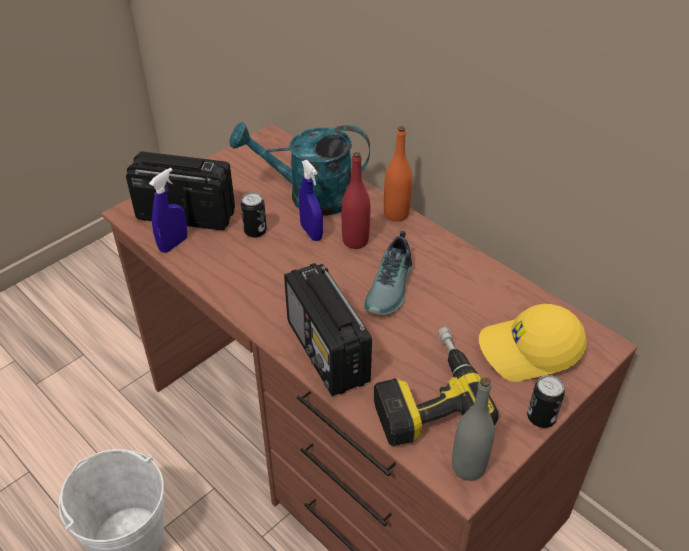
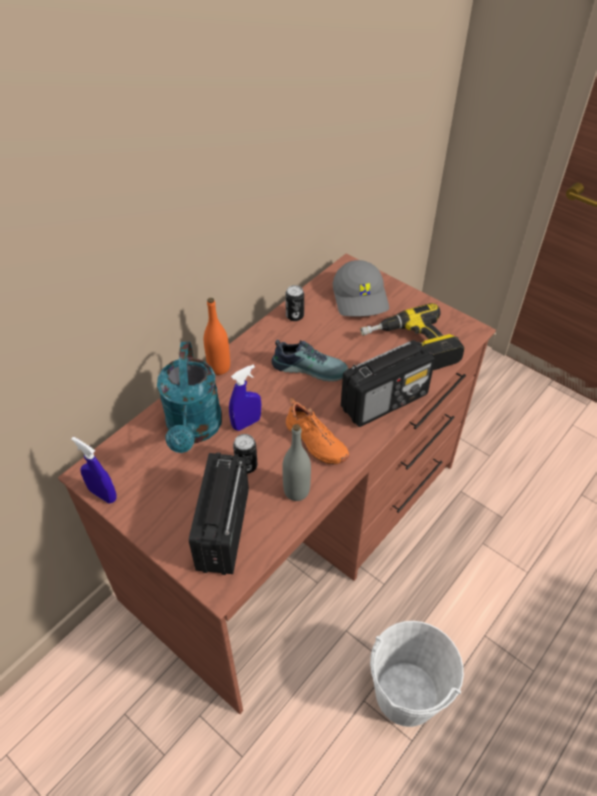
camera: 95 degrees left, 5 degrees up
(173, 244) = (270, 531): blue spray bottle -> blue spray bottle (103, 494)
(274, 283) = (315, 442): none -> orange shoe
(355, 241) = (256, 392): red bottle -> none
(468, 467) = (461, 328): grey bottle -> grey bottle (296, 491)
(529, 351) = (361, 298): yellow cap -> grey cap
(541, 417) = (414, 296): can -> can (294, 316)

